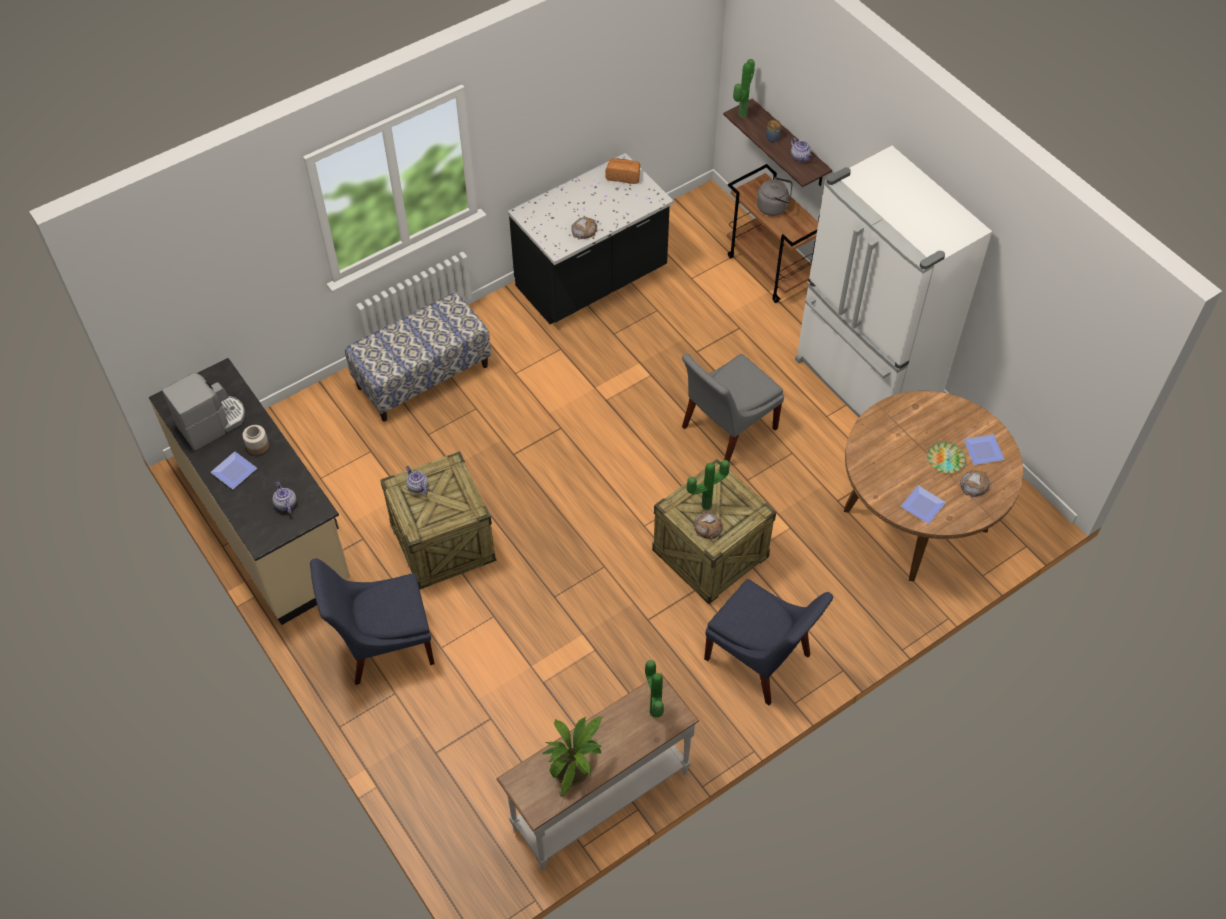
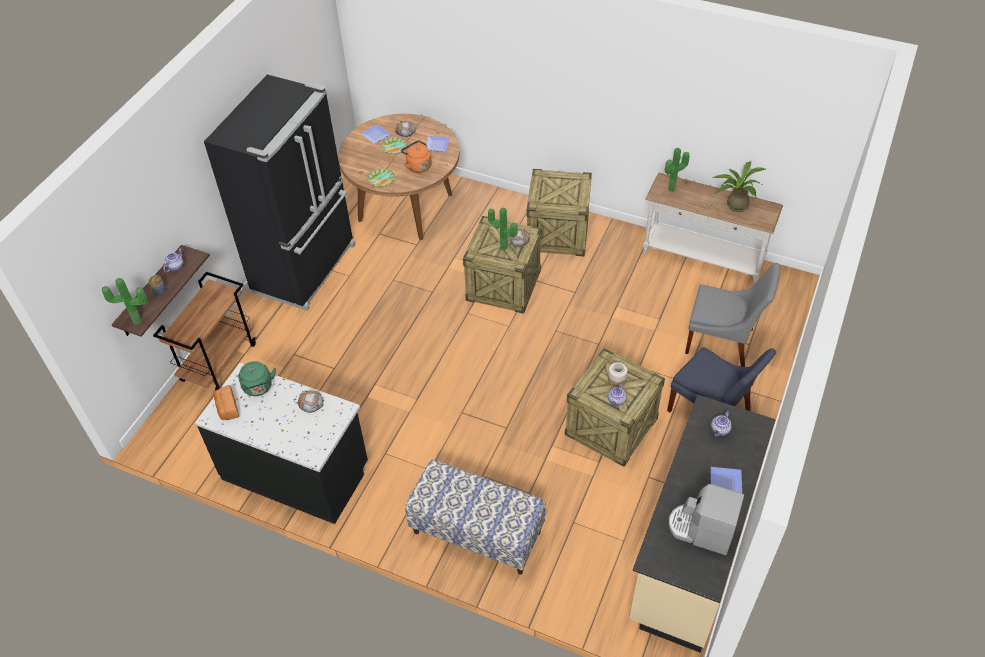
camera: 120 degrees left, 5 degrees down
(258, 446) = (691, 482): jar -> jar (616, 379)
(630, 202) = (258, 388): none -> green kettle
(726, 430) = (397, 320): grey chair -> grey chair (722, 342)
(760, 660) = (558, 233): blue chair -> crate
(774, 207) = (199, 317): grey kettle -> none
(864, 383) = (306, 268): white fridge -> black fridge
(888, 420) = (381, 179): none -> plate
(891, 466) = (417, 166): none -> orange kettle

